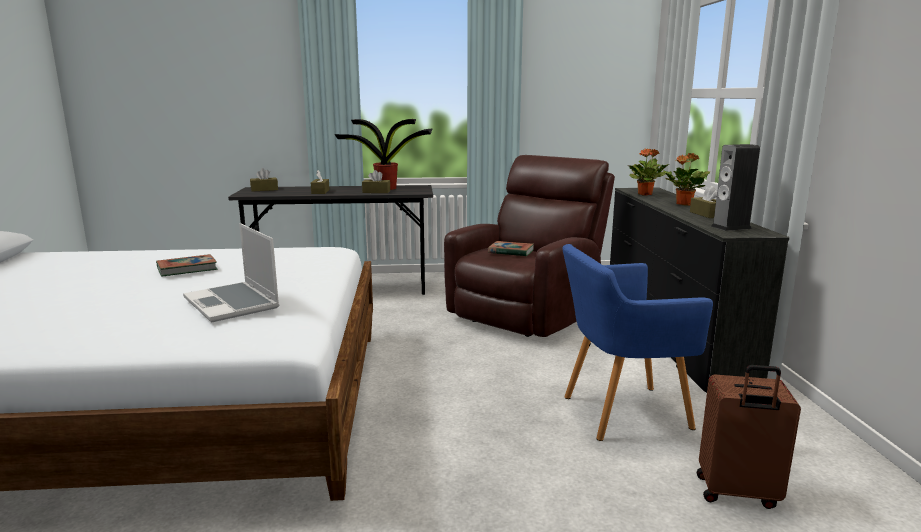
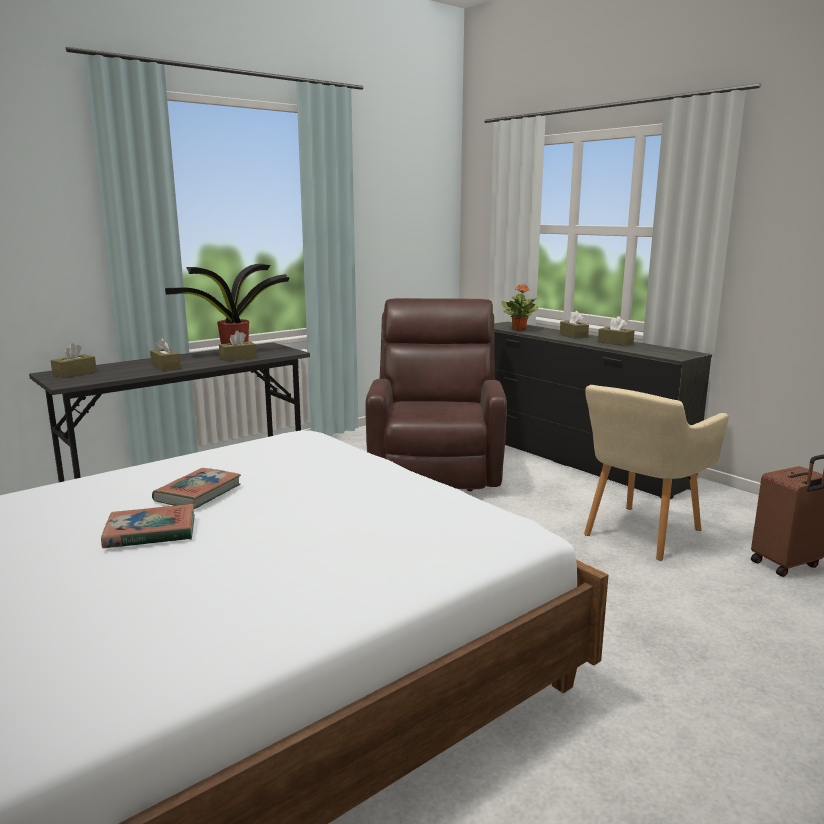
camera: 35 degrees left, 0 degrees up
(233, 303) = (387, 513): laptop -> none
(511, 252) = (430, 405): book -> book (151, 532)
(619, 412) = (639, 533): blue armchair -> beige armchair
(683, 204) = (573, 335): potted plant -> brown tissue box
(731, 227) = (661, 351): speaker -> none

